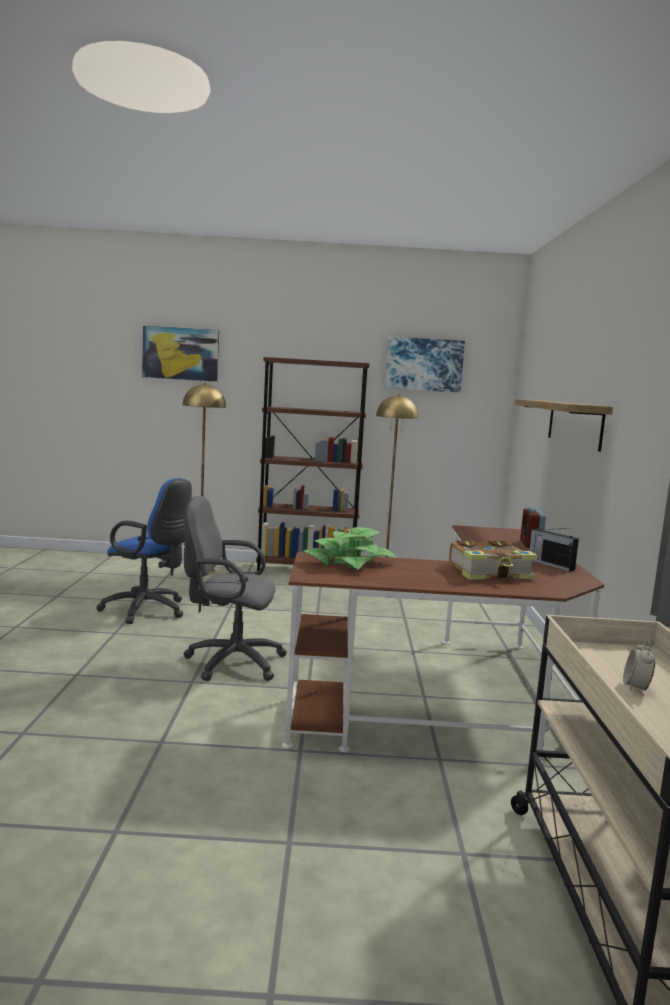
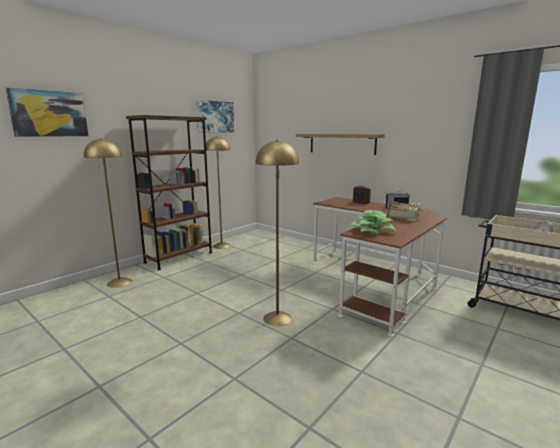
camera: 50 degrees left, 5 degrees up
(148, 611) = (160, 320): blue office chair -> none
(229, 662) = (277, 318): grey office chair -> yellow floor lamp

